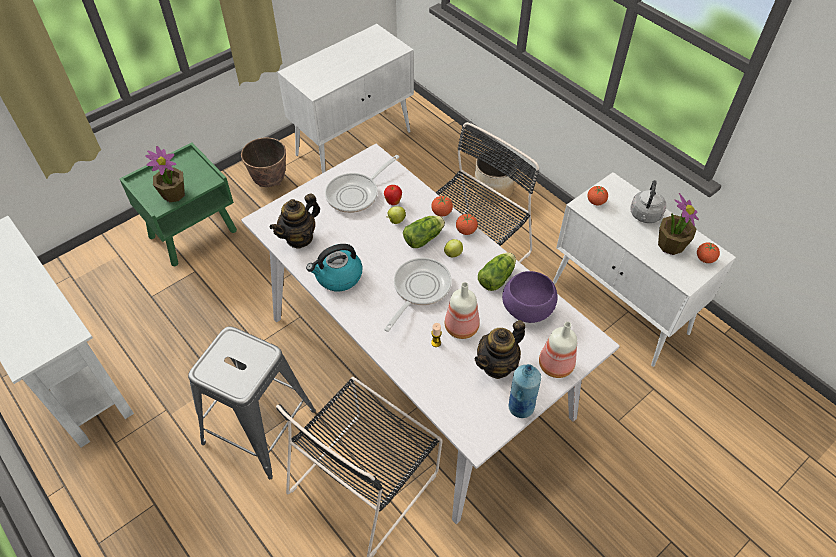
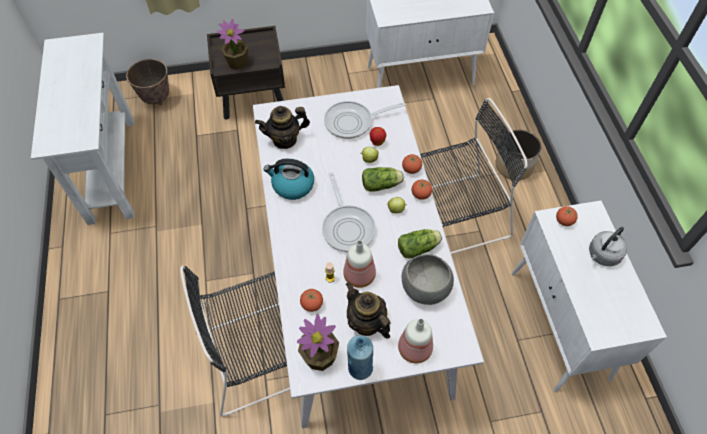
camera: 30 degrees right, 5 degrees up
(194, 233) = (254, 99): green nightstand -> brown nightstand
(258, 427) = (208, 272): grey stool -> none
(269, 181) = (334, 81): planter -> planter (156, 98)
(419, 289) = (347, 226): frying pan -> frying pan turned 105 degrees clockwise
(497, 365) = (366, 322): teapot -> teapot turned 60 degrees clockwise
(528, 308) = (426, 287): purple bowl -> grey bowl
(670, 245) = (608, 294): potted plant -> potted plant (320, 356)
(705, 259) = (633, 323): tomato -> tomato (312, 304)

